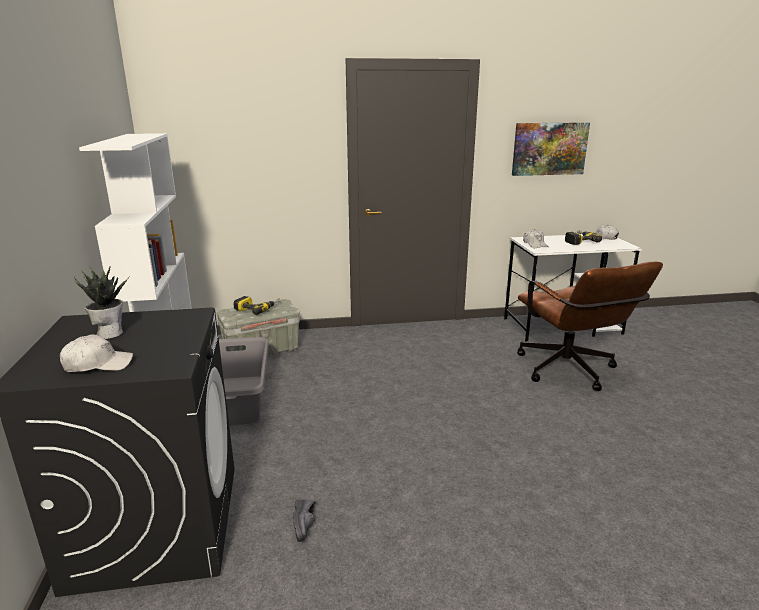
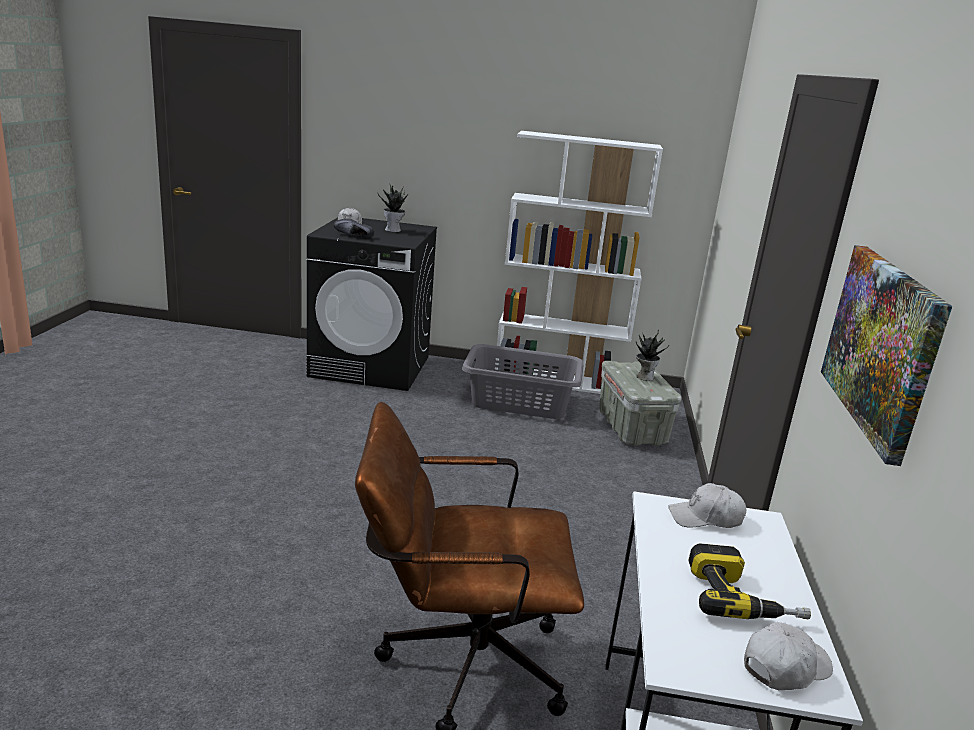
camera: 105 degrees right, 0 degrees up
(257, 308) = (644, 377): power drill -> potted plant
(306, 525) = (321, 404): black shoe -> black shoe (352, 236)

